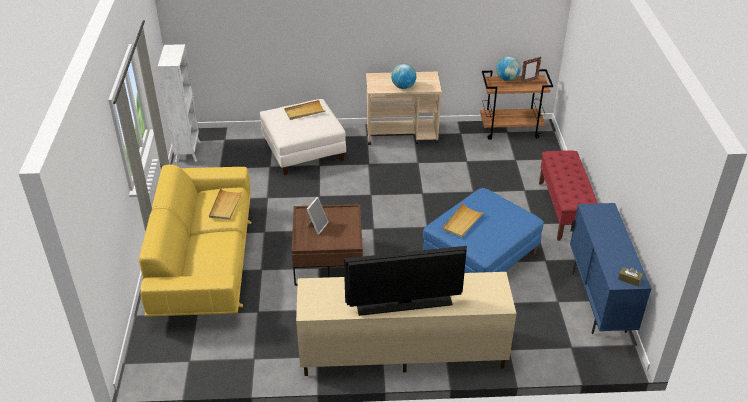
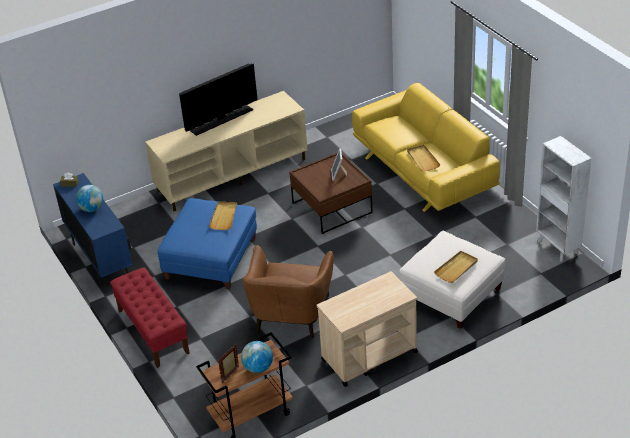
camera: 155 degrees right, 0 degrees up
(403, 87) = (360, 293): globe -> globe (91, 208)
(439, 181) = (290, 314): none -> brown armchair

